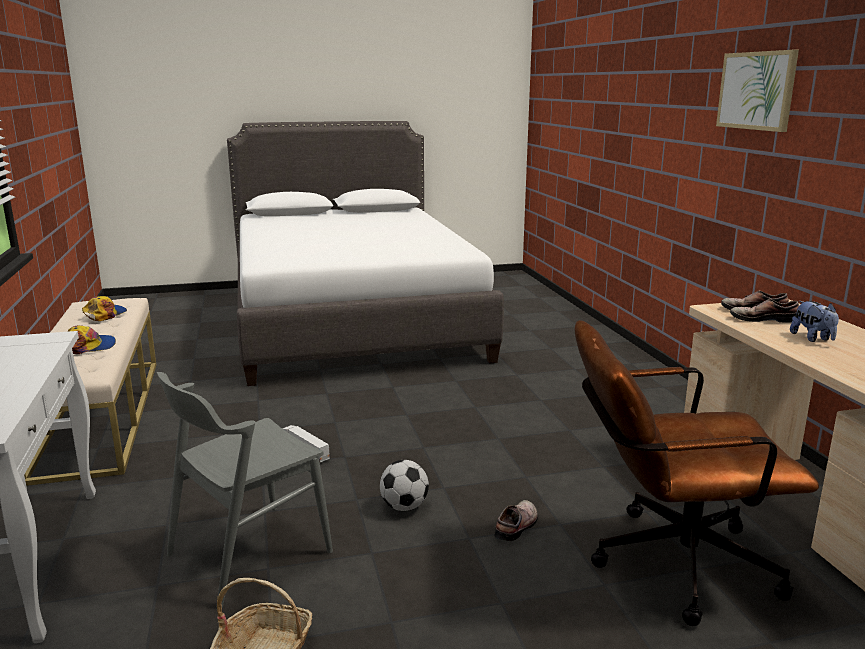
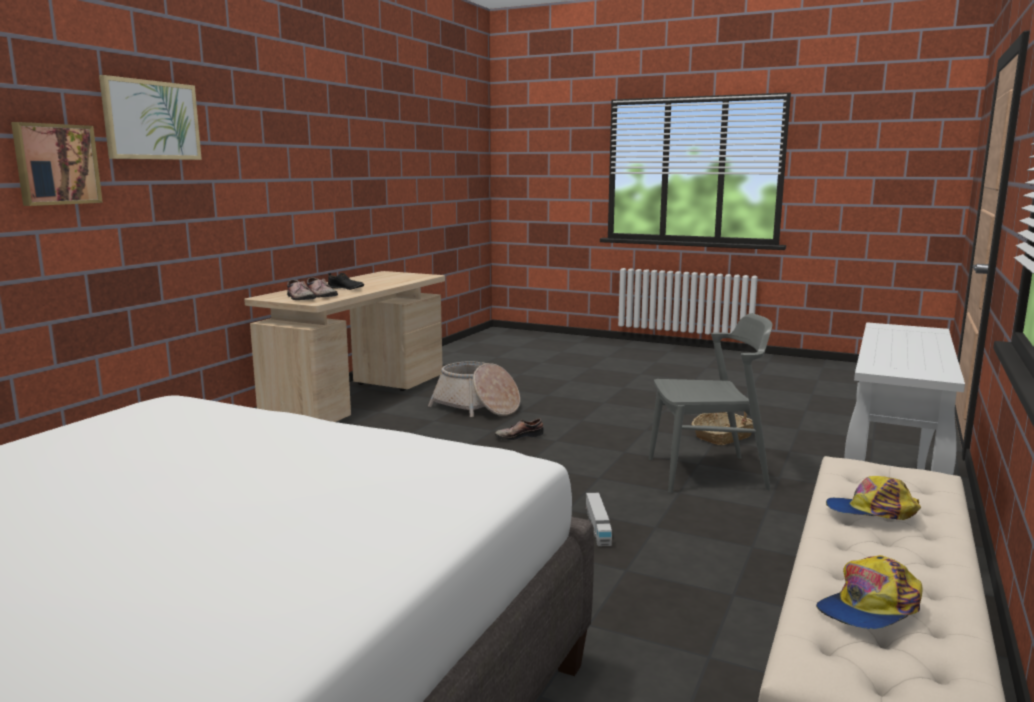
camera: 140 degrees left, 5 degrees down
(404, 507) = (571, 463): football -> none
(667, 563) = (477, 407): brown office chair -> basket
(692, 128) = (56, 164): none -> picture
(812, 338) = (346, 288): plush toy -> black shoe

